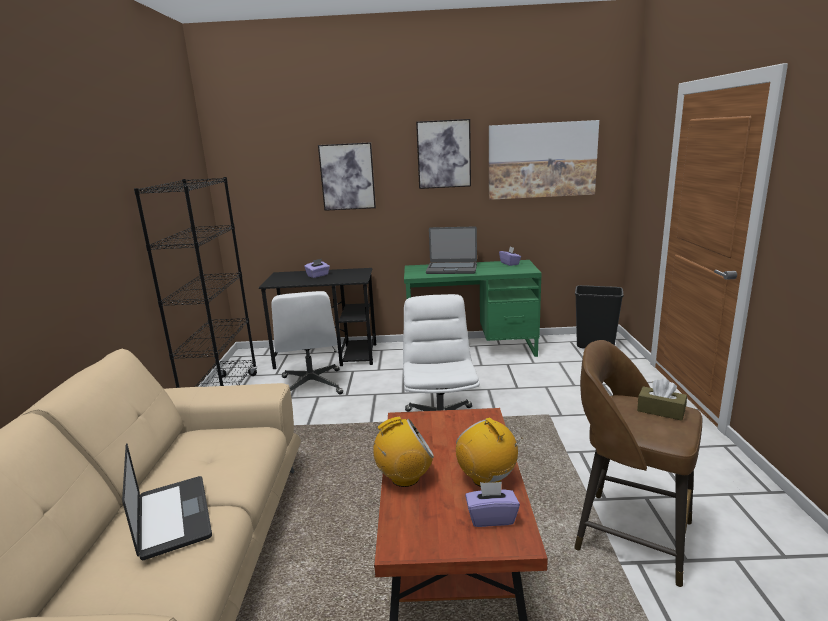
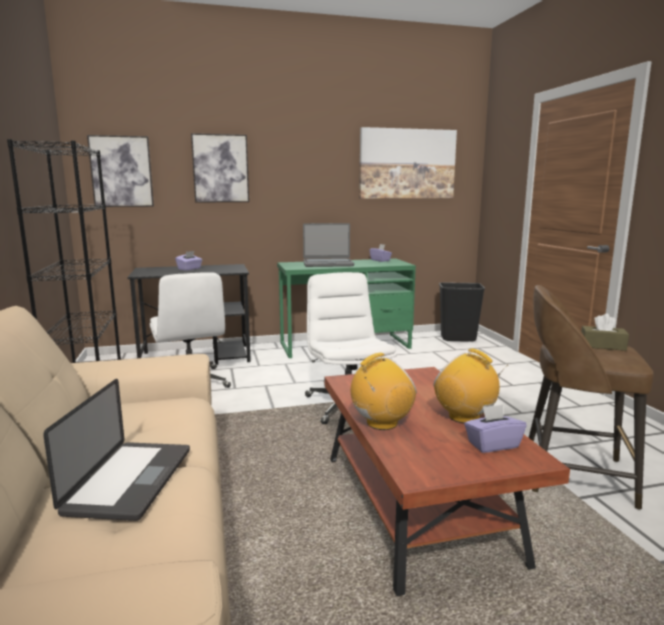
camera: 15 degrees left, 5 degrees down
(173, 517) = (130, 480): laptop -> laptop turned 45 degrees clockwise
(444, 154) = (318, 152): picture -> picture (121, 171)

